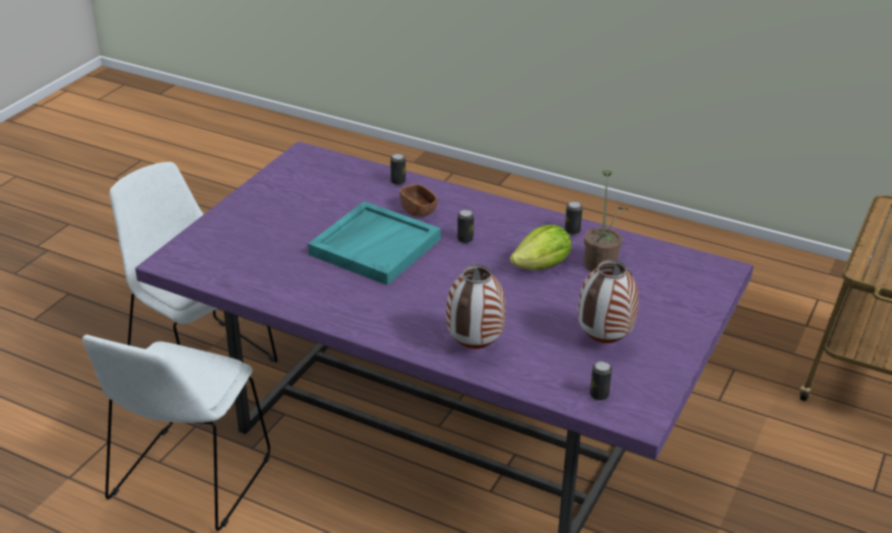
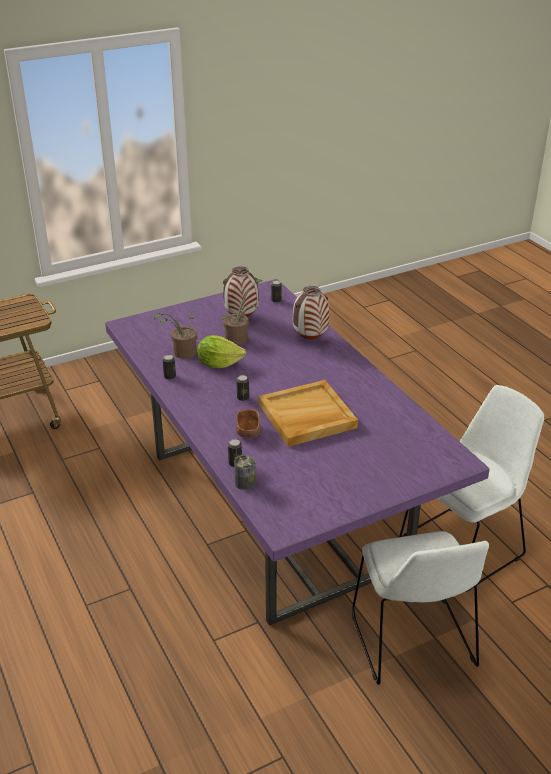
camera: 145 degrees left, 0 degrees up
(371, 171) = (245, 483): none -> can
(375, 246) = (306, 416): turquoise tray -> beige tray
(565, 309) = (239, 338): none -> potted plant

